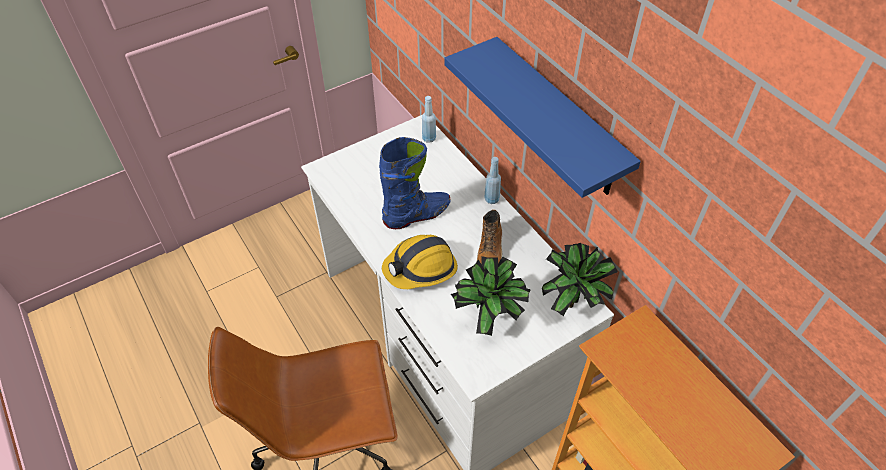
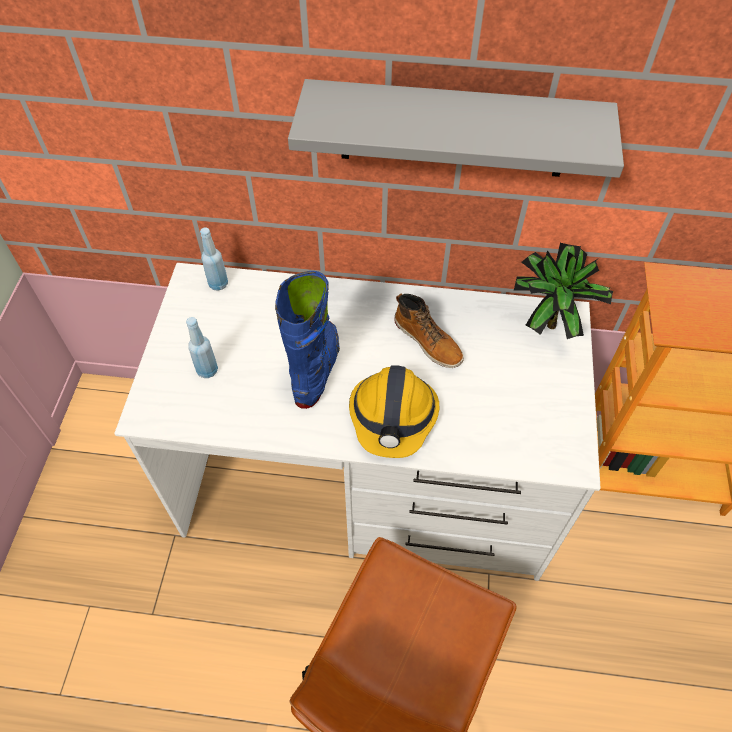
camera: 50 degrees left, 5 degrees up
(490, 318) = (512, 401): potted plant -> none
(491, 199) = (361, 292): blue bottle -> blue bottle (207, 370)
(558, 119) = (453, 129): blue shelf -> grey shelf

